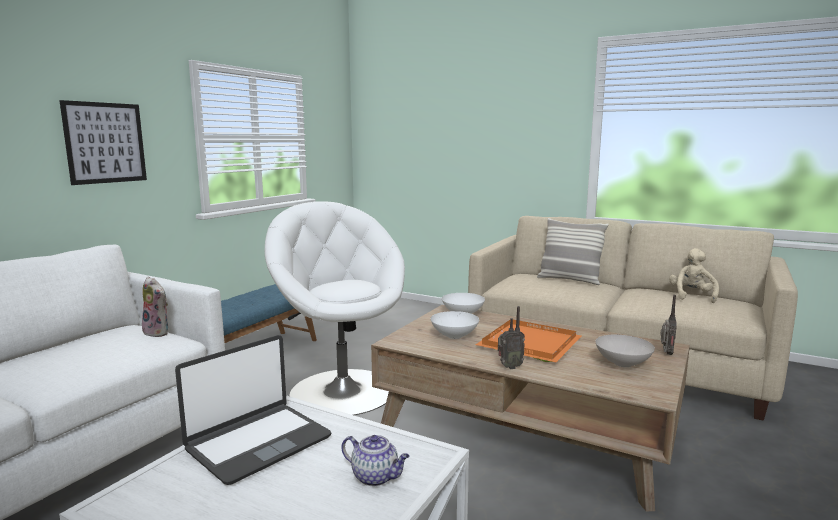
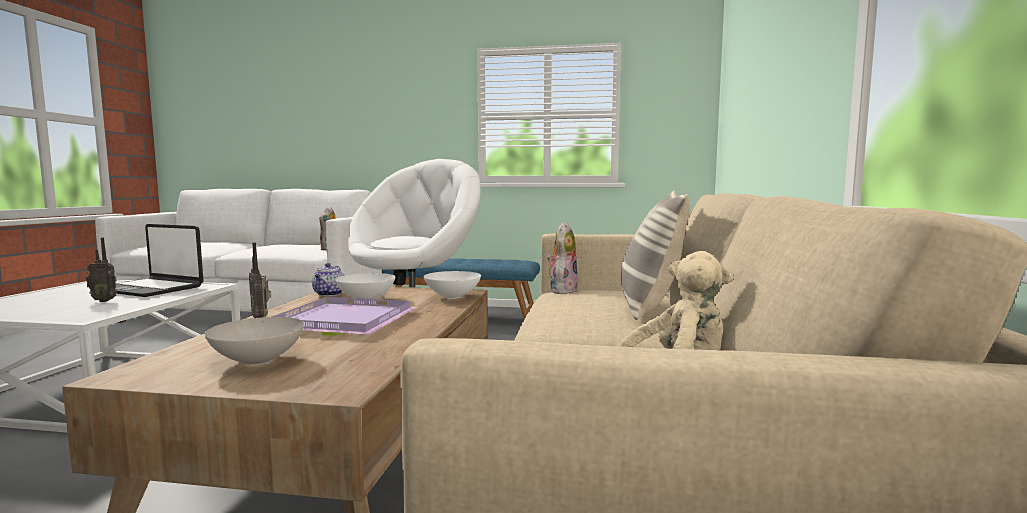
camera: 70 degrees right, 5 degrees down
(105, 143) = (400, 121): picture -> none
(376, 477) = (67, 310): teapot -> teapot (329, 294)
(503, 287) = (562, 291): none -> plush toy
(528, 343) = (347, 321): orange tray -> purple tray
(666, 354) = (300, 386): radio -> radio (105, 301)

